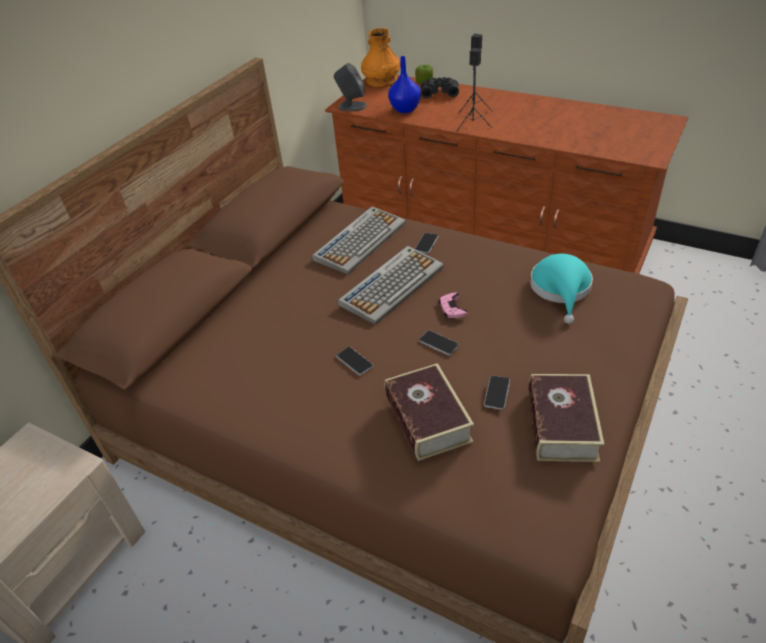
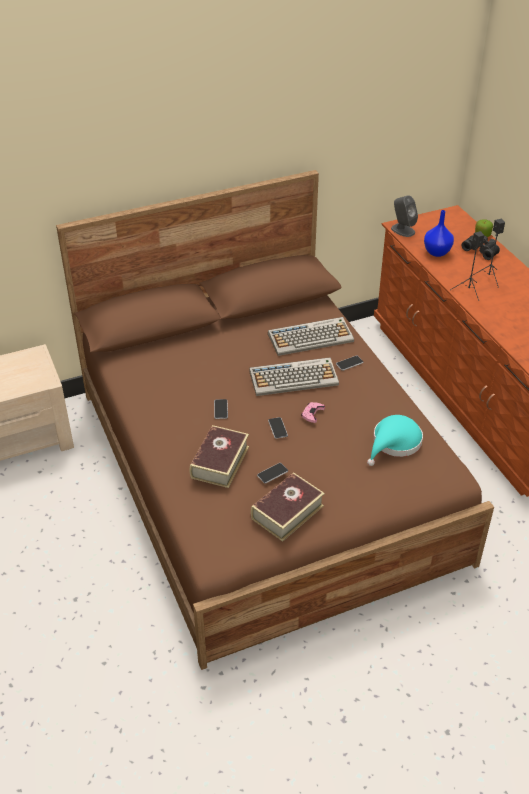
camera: 35 degrees right, 0 degrees up
(381, 80) = (452, 217): orange vase -> none

